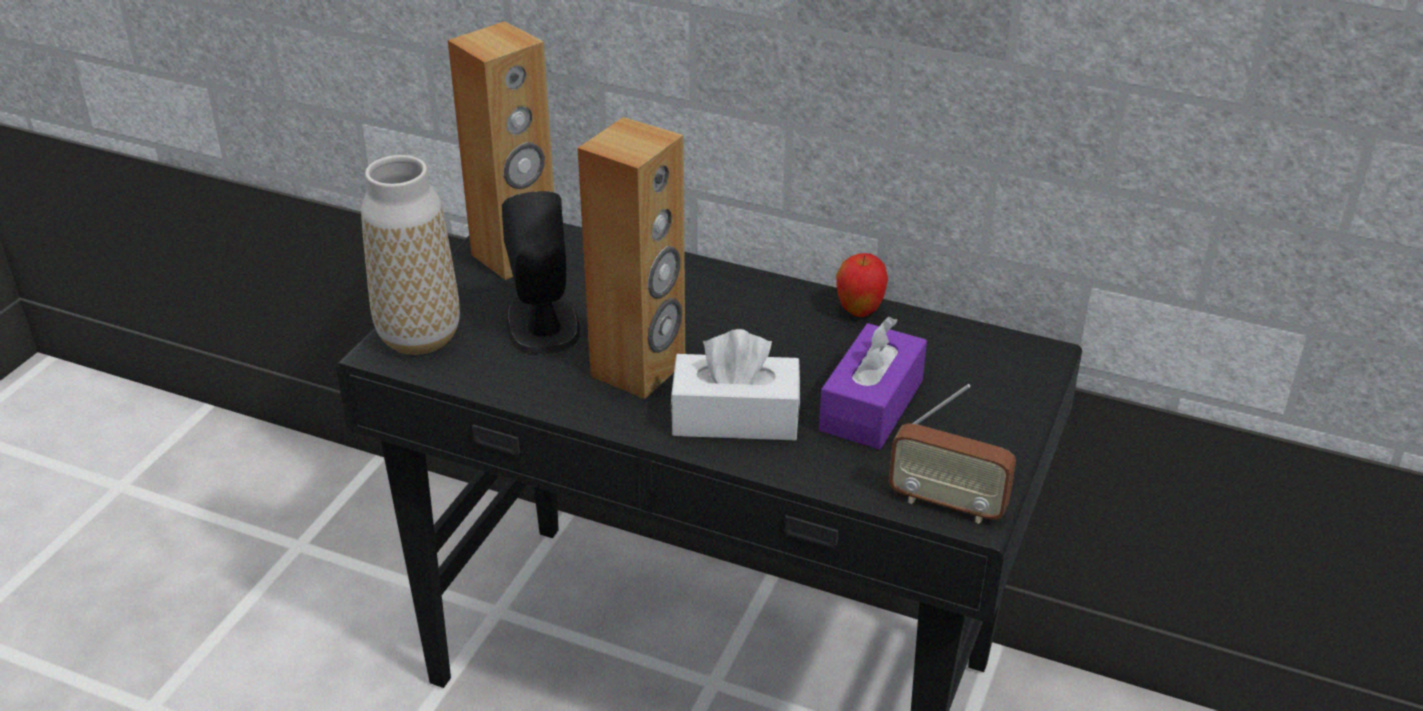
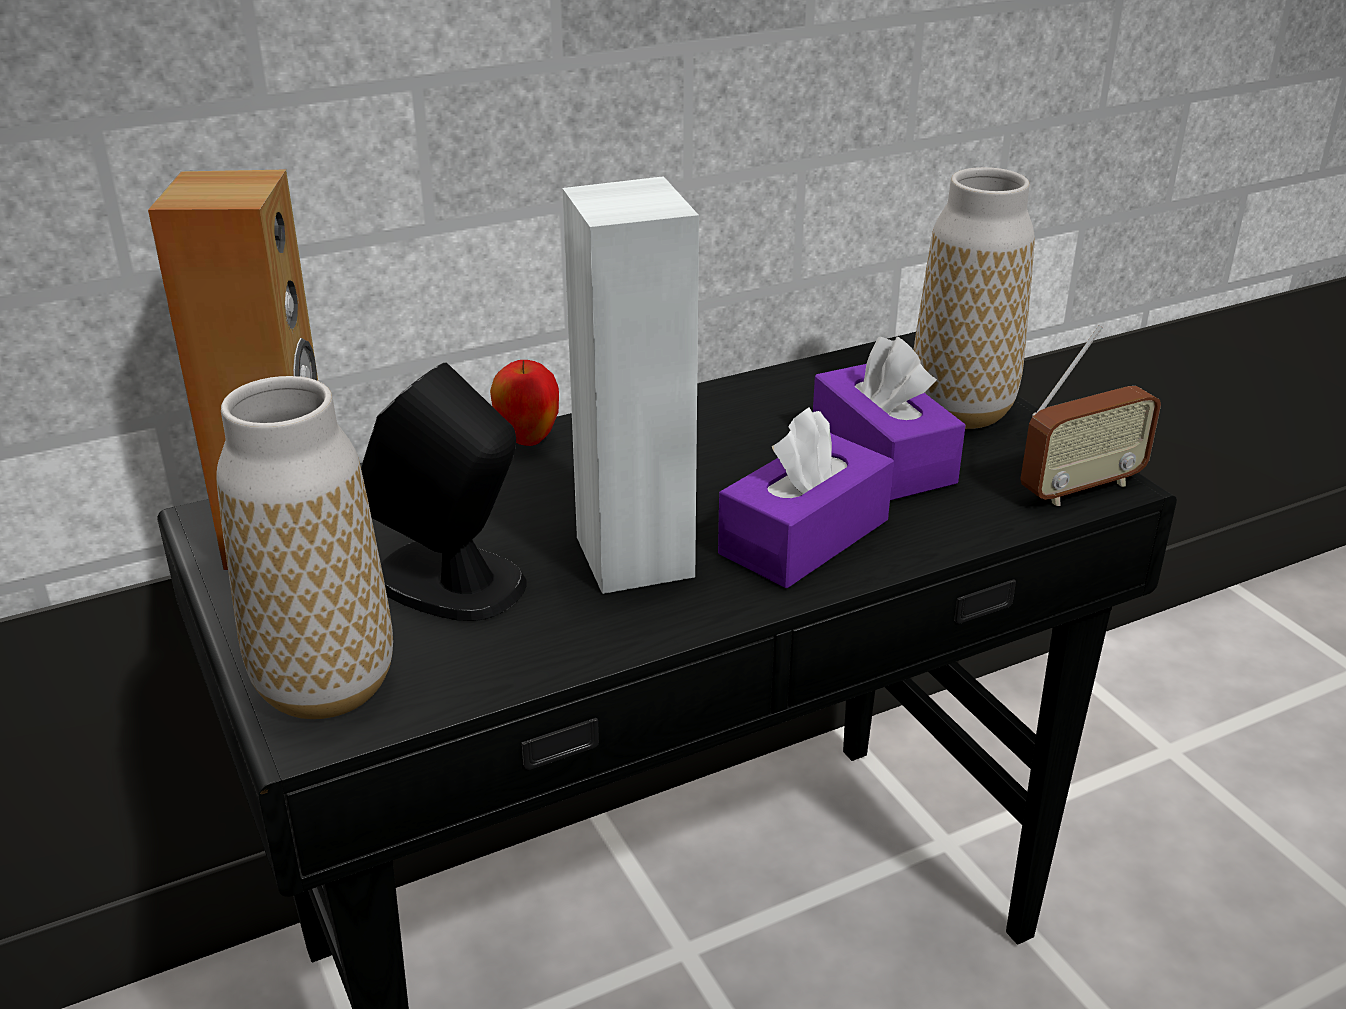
camera: 50 degrees left, 5 degrees down
(639, 369) = (636, 556): brown speaker -> white speaker
(735, 417) = (804, 537): white tissue box -> purple tissue box
(859, 311) = (724, 396): apple -> apple (527, 440)
(981, 412) = (961, 411): none -> vase

